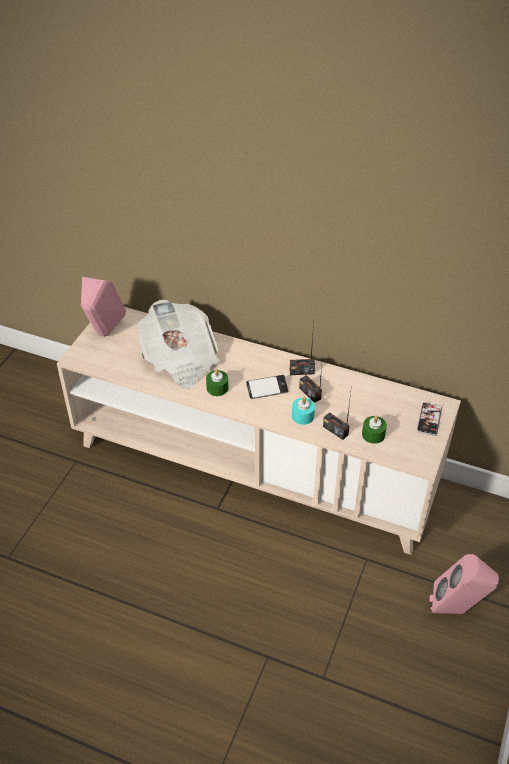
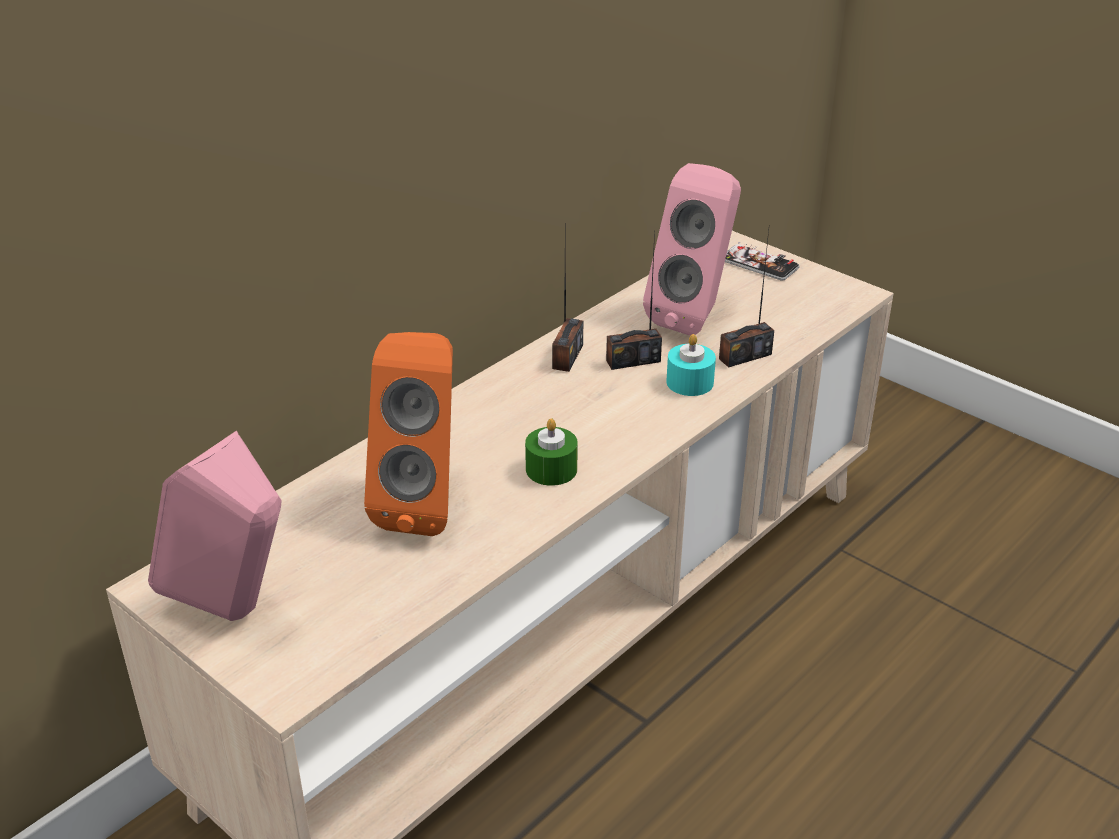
camera: 70 degrees left, 10 degrees down
(180, 360) = (425, 504): newspaper -> orange speaker
(267, 389) = (593, 407): phone -> none
(373, 434) = (771, 322): green candle -> none
(456, 609) = (963, 483): pink speaker -> pink speaker (695, 316)

